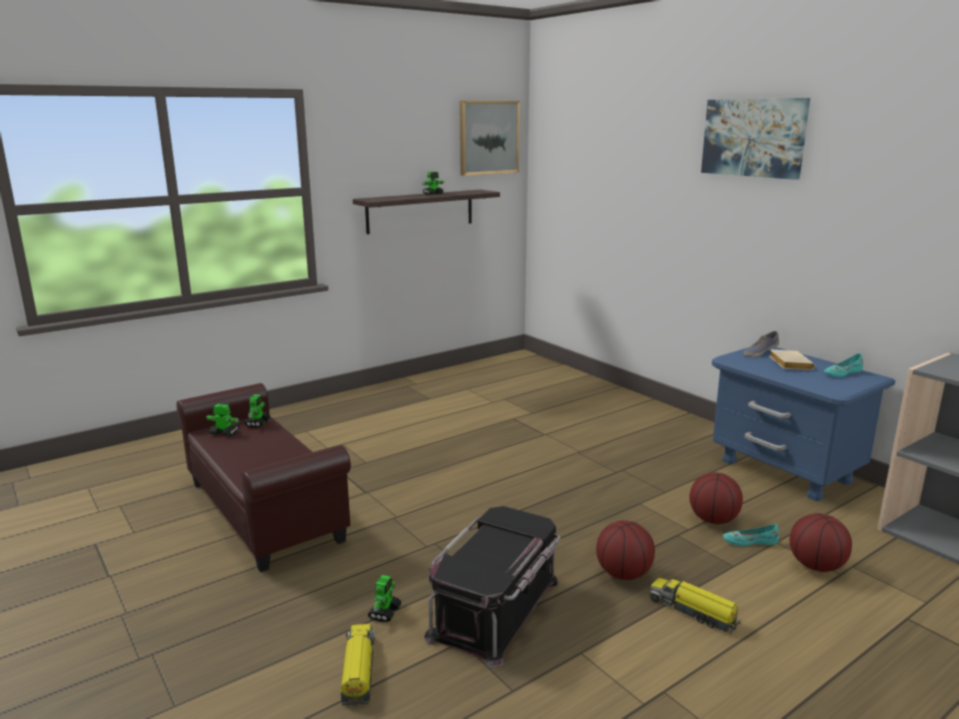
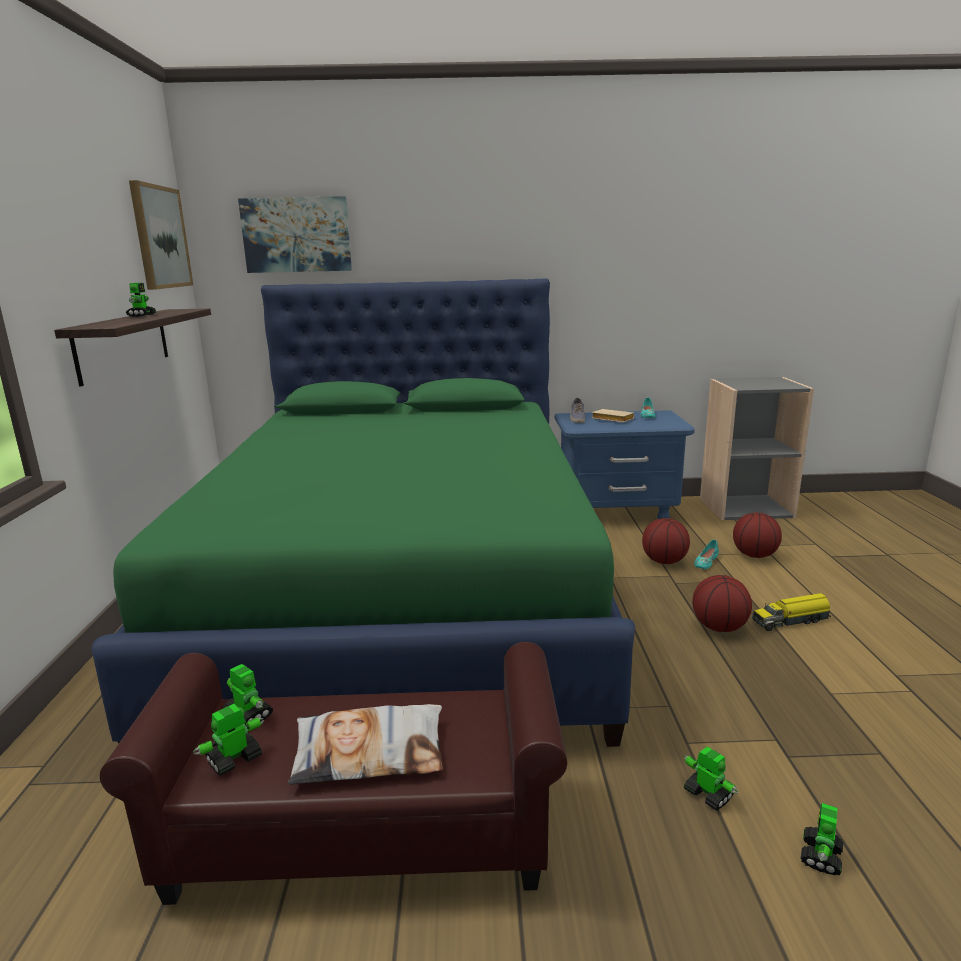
camera: 55 degrees left, 0 degrees up
(250, 457) = (370, 753): none -> pillow
(358, 671) = (820, 856): toy truck -> toy robot
(497, 609) = (740, 713): black storage box -> none
(503, 436) = (404, 589): none -> green bed
(753, 137) = (520, 225): picture -> picture (296, 235)

